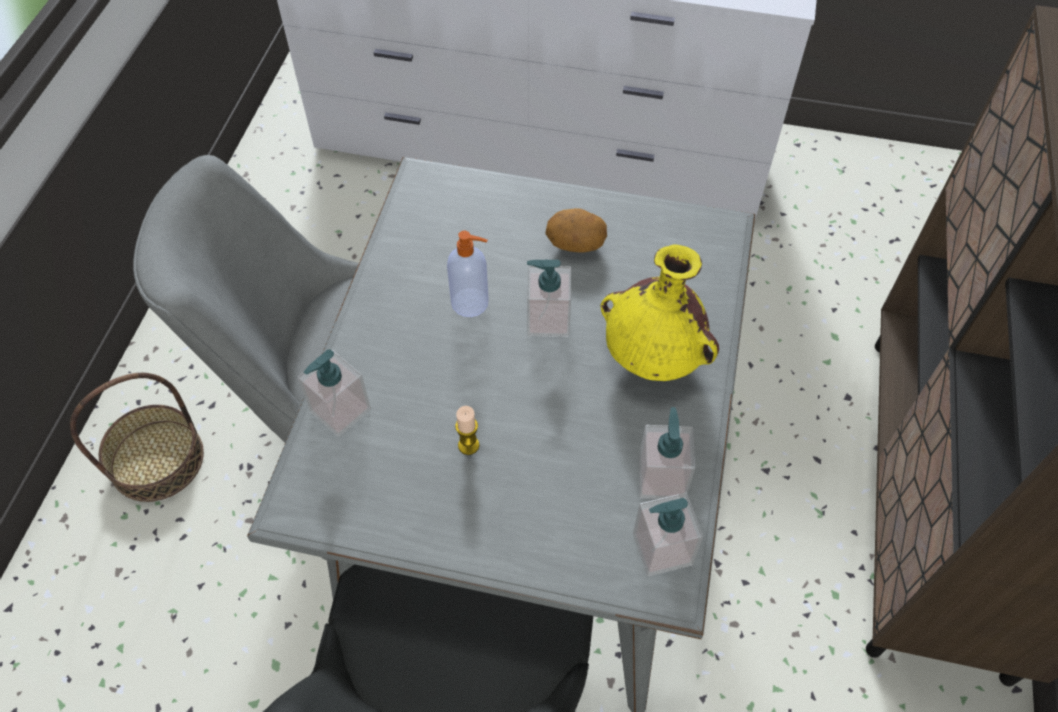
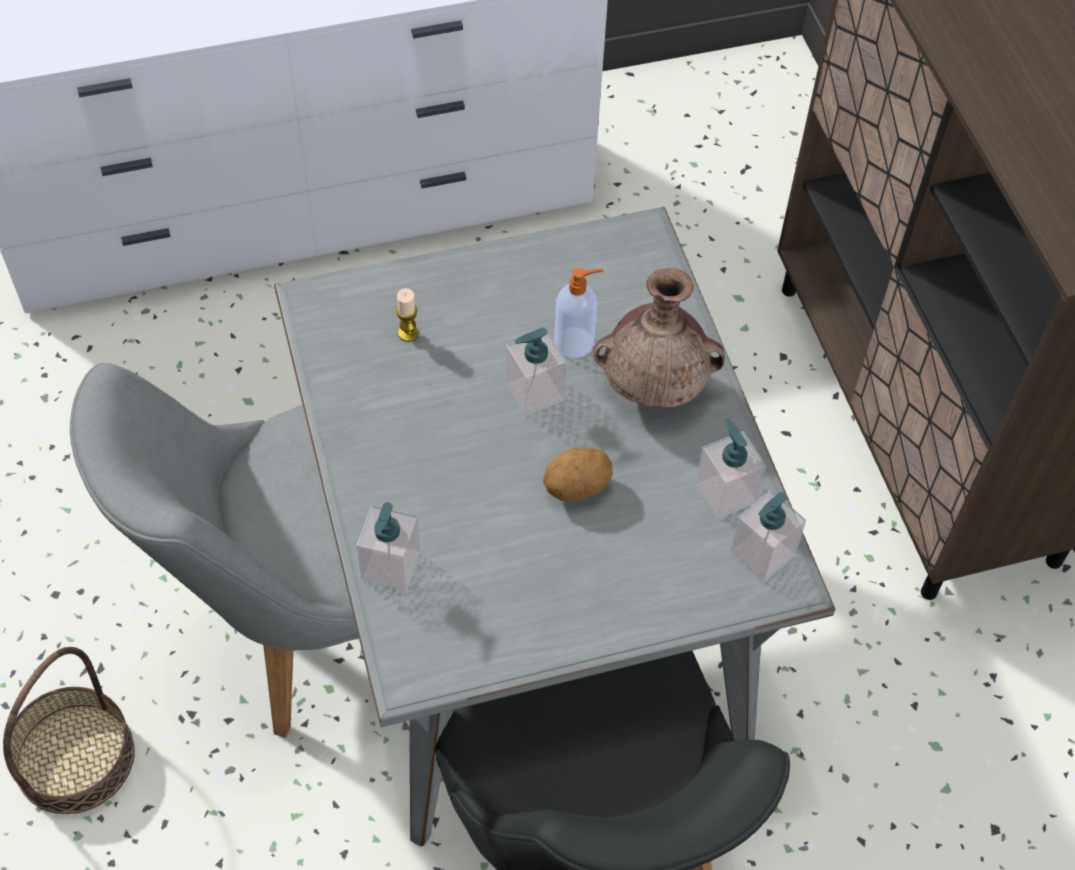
camera: 30 degrees left, 0 degrees up
(468, 445) = (535, 542): candle -> candle (408, 333)
(471, 303) = (449, 407): soap dispenser -> soap dispenser (575, 342)
(575, 244) = (514, 306): potato -> potato (576, 487)
(653, 359) = (655, 388): yellow vase -> brown vase

